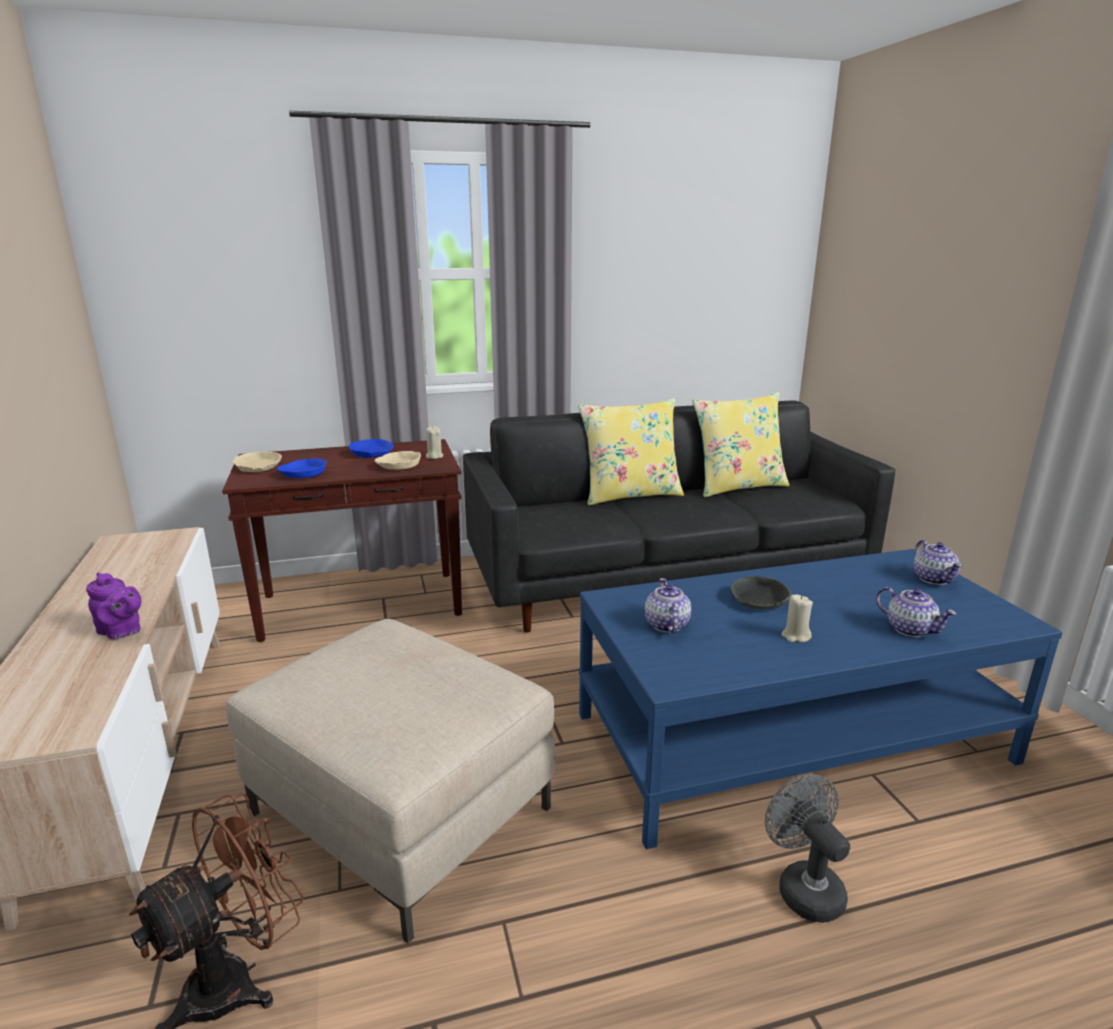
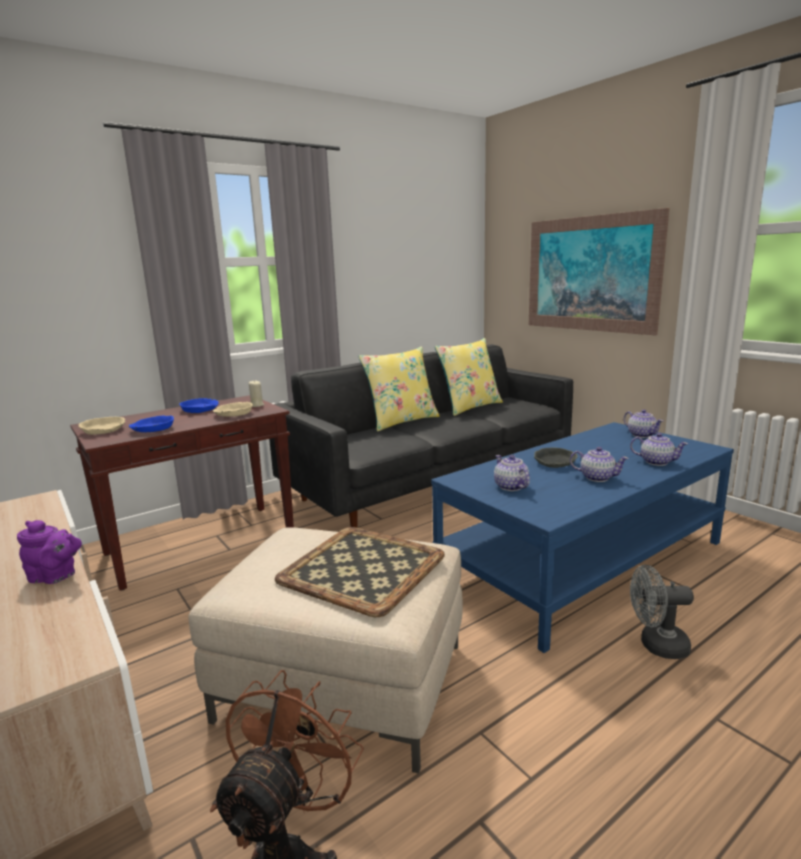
camera: 20 degrees left, 5 degrees down
(414, 693) = (362, 567): none -> tray
(795, 636) = (597, 477): beige candle -> teapot
(803, 887) = (656, 645): grey fan -> grey fan turned 45 degrees counterclockwise
(943, 316) = (590, 274): none -> picture

